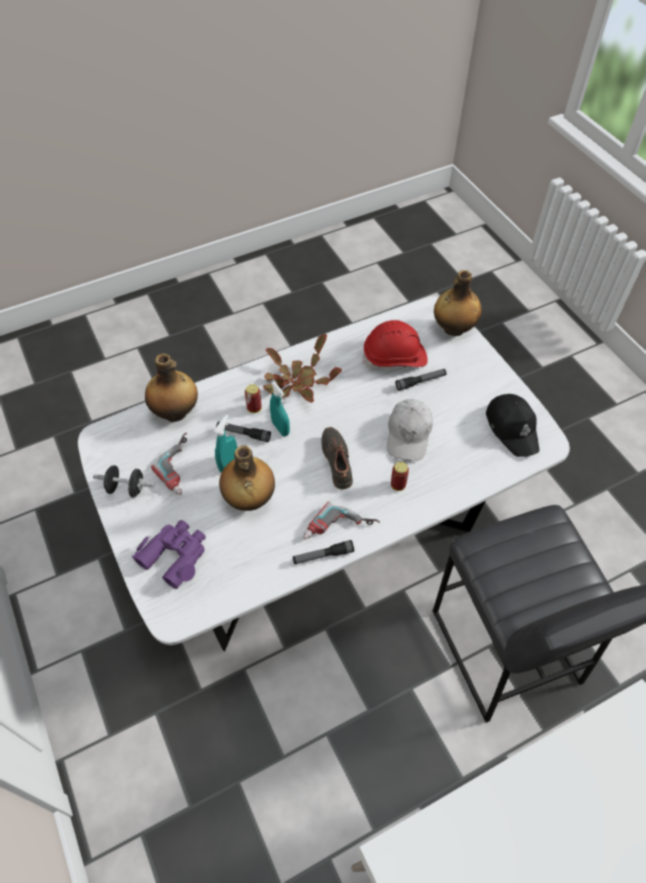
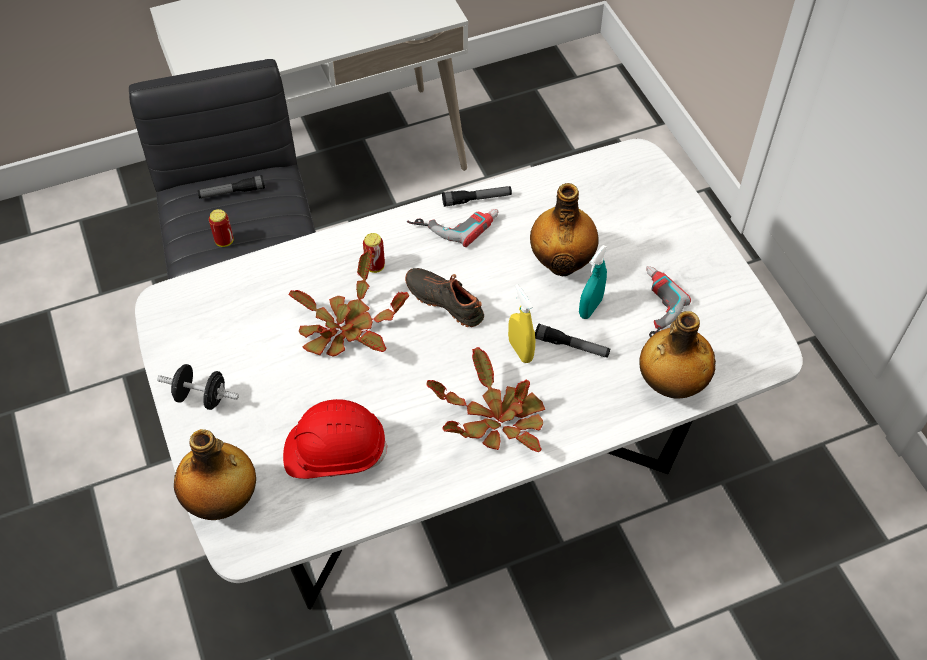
camera: 175 degrees left, 0 degrees up
(126, 488) = (717, 286): black dumbbell -> black dumbbell (201, 397)
(175, 555) = (644, 211): purple binoculars -> none
(254, 408) = (557, 382): can -> can (224, 241)
(280, 428) = (520, 350): turquoise spray bottle -> yellow spray bottle
(338, 461) = (446, 300): black shoe -> black shoe turned 135 degrees clockwise
(408, 434) = (345, 328): white cap -> potted plant
(420, 382) = (306, 407): flashlight -> flashlight (232, 192)
(512, 428) = (200, 327): black cap -> none

